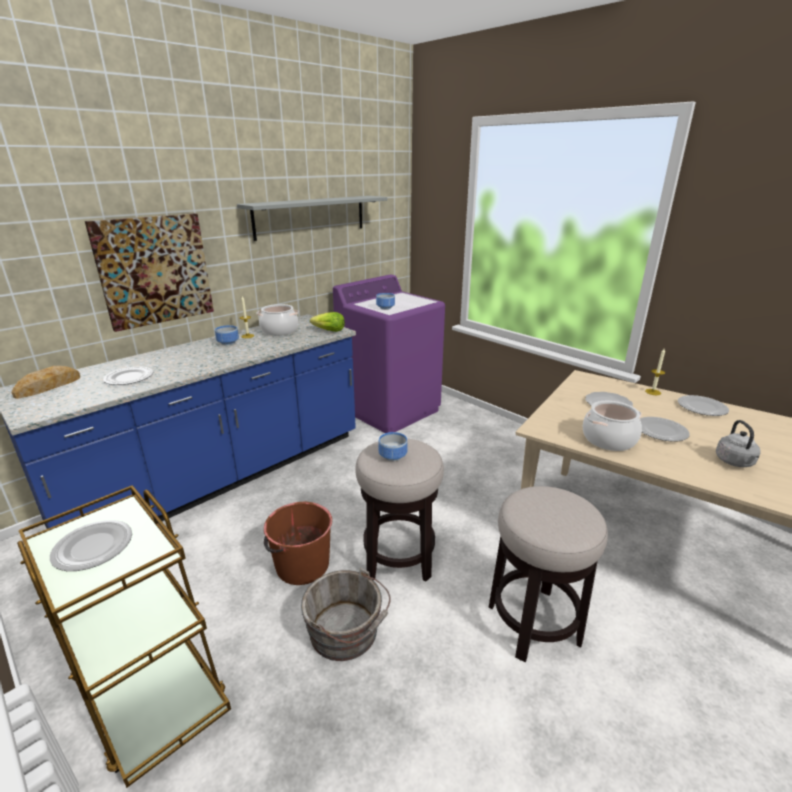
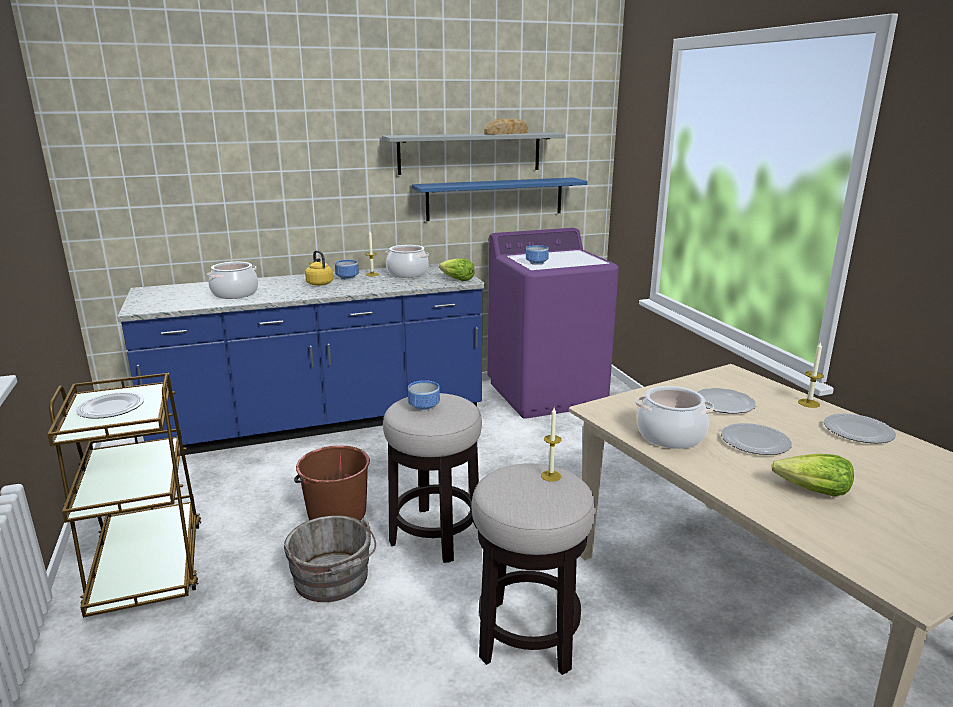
camera: 25 degrees right, 5 degrees down
(48, 386) = (171, 291): bread -> bread (506, 133)
(129, 378) = (235, 294): plate -> cooking pot
(154, 270) = (288, 196): picture -> none
(206, 352) = (319, 283): none -> yellow kettle
(332, 256) = (495, 198): none -> blue shelf
(554, 496) = (551, 476): none -> candle
(735, 462) = (812, 491): grey kettle -> lettuce

